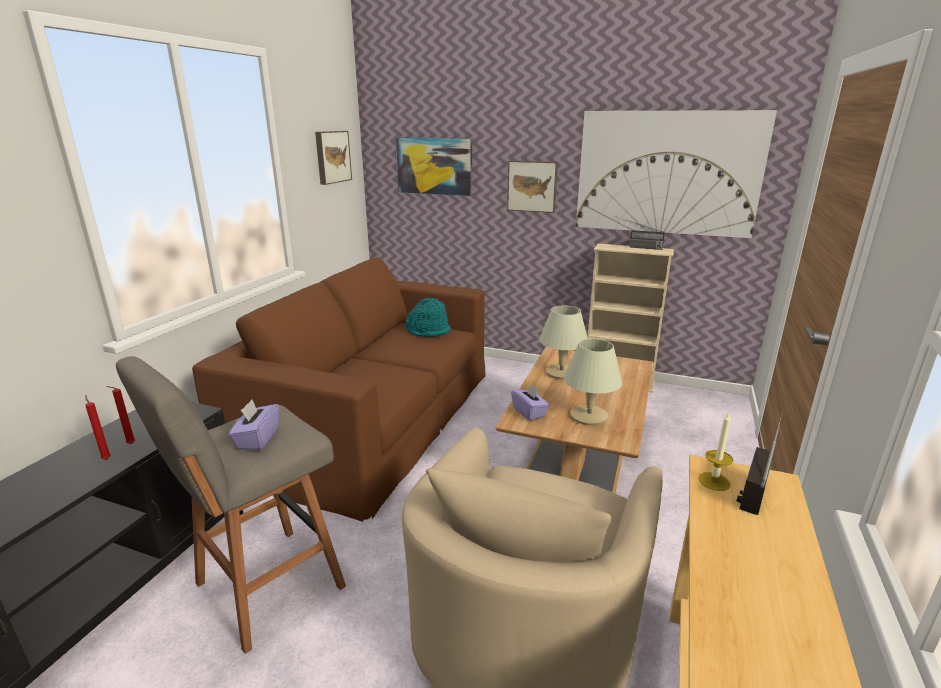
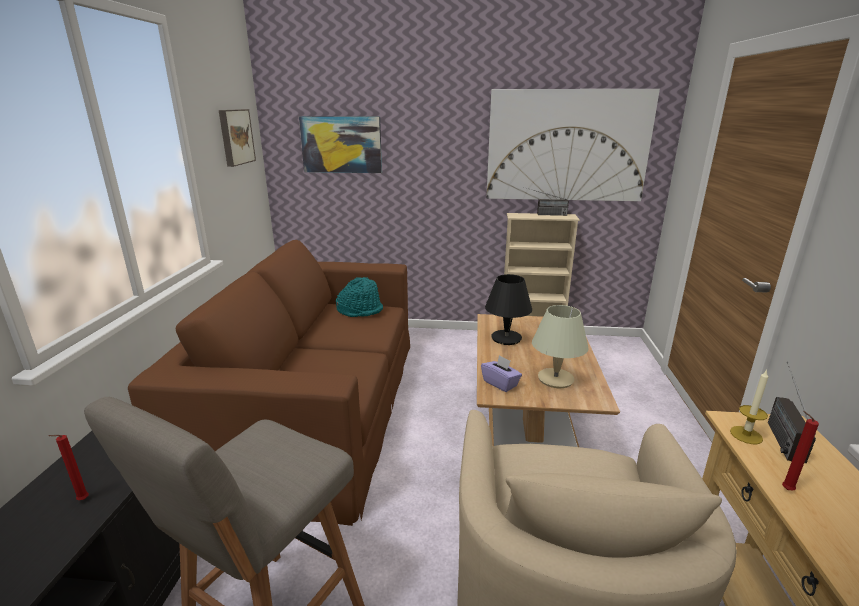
camera: 15 degrees left, 0 degrees up
(106, 459) = (56, 528): red candle -> red candle (785, 489)
(257, 439) = (268, 469): purple tissue box -> none
(532, 186) = (442, 161): picture -> none
(561, 372) = (506, 338): beige table lamp -> black table lamp

